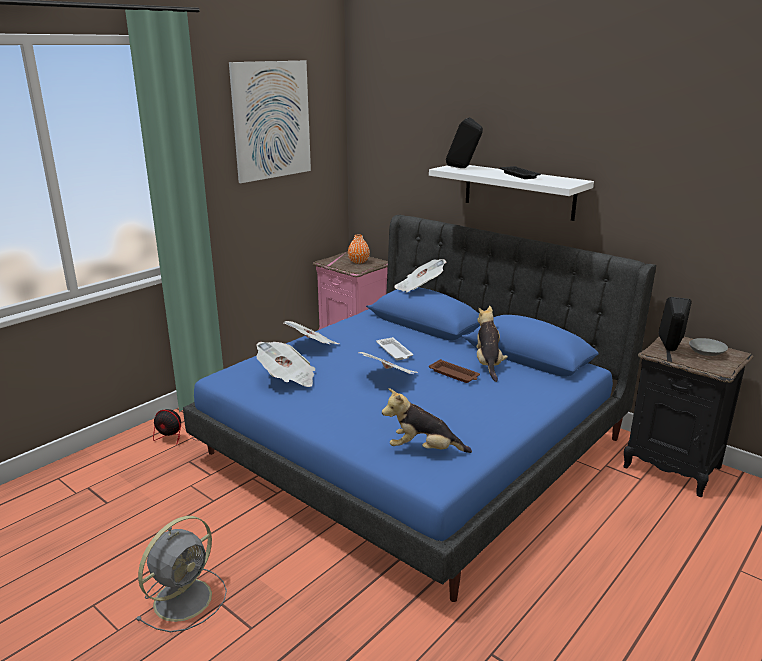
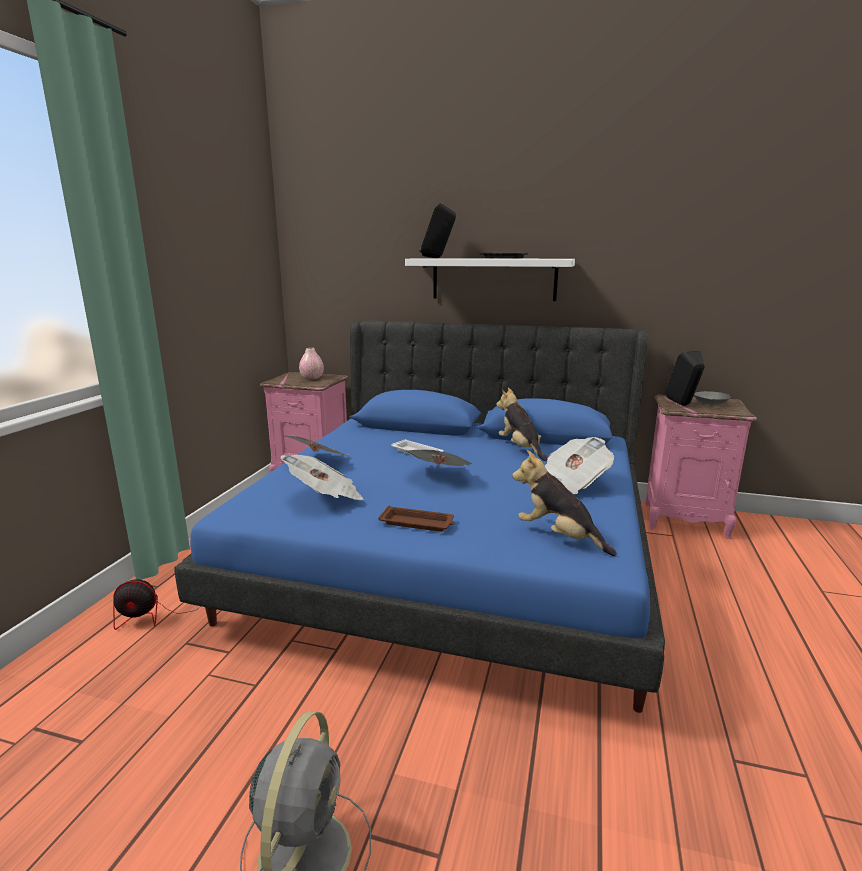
camera: 25 degrees left, 5 degrees down
(272, 120) = (209, 209): picture -> none
(358, 262) = (312, 378): orange vase -> pink vase
(419, 288) = (404, 390): newspaper -> newspaper (571, 484)
(424, 450) = (559, 537): plush toy -> plush toy turned 60 degrees clockwise
(454, 374) = (500, 462): brown tray -> brown tray (418, 523)
(672, 468) = (685, 520): black nightstand -> pink nightstand

